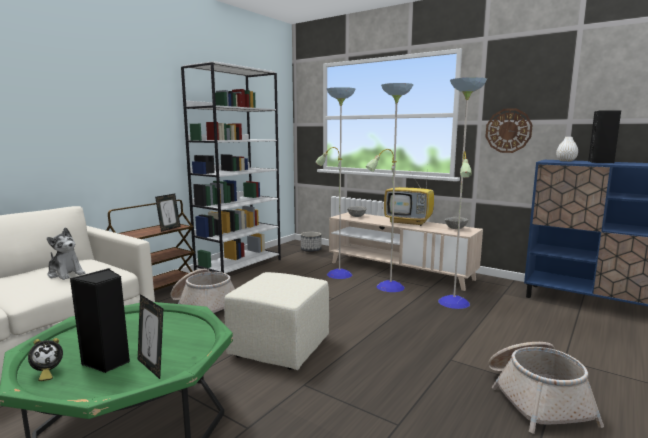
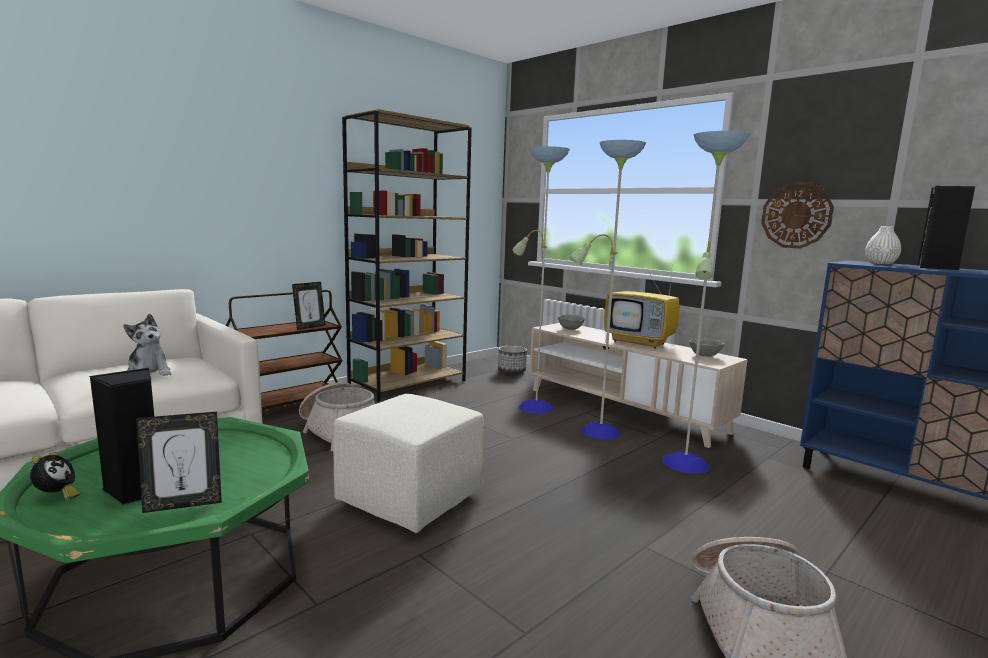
camera: 10 degrees right, 0 degrees up
(47, 374) = (57, 496): alarm clock -> alarm clock turned 60 degrees counterclockwise
(152, 367) = (183, 504): picture frame -> picture frame turned 75 degrees counterclockwise
(239, 266) = (408, 383): white bookcase -> brown bookcase

